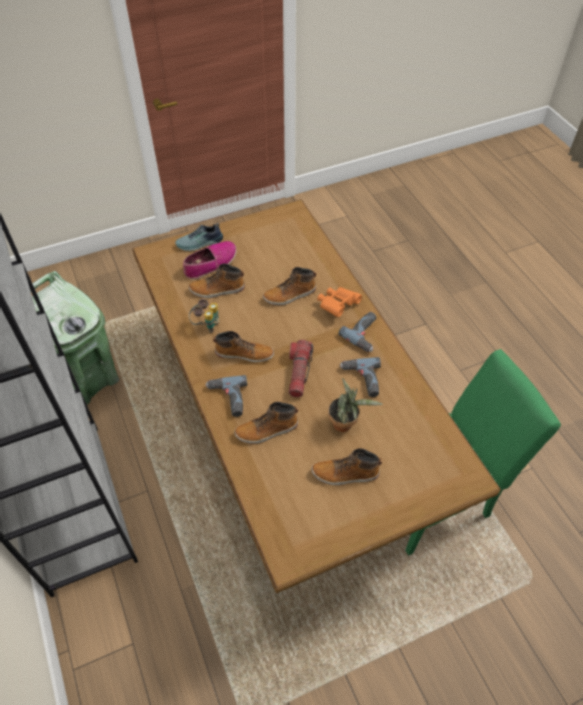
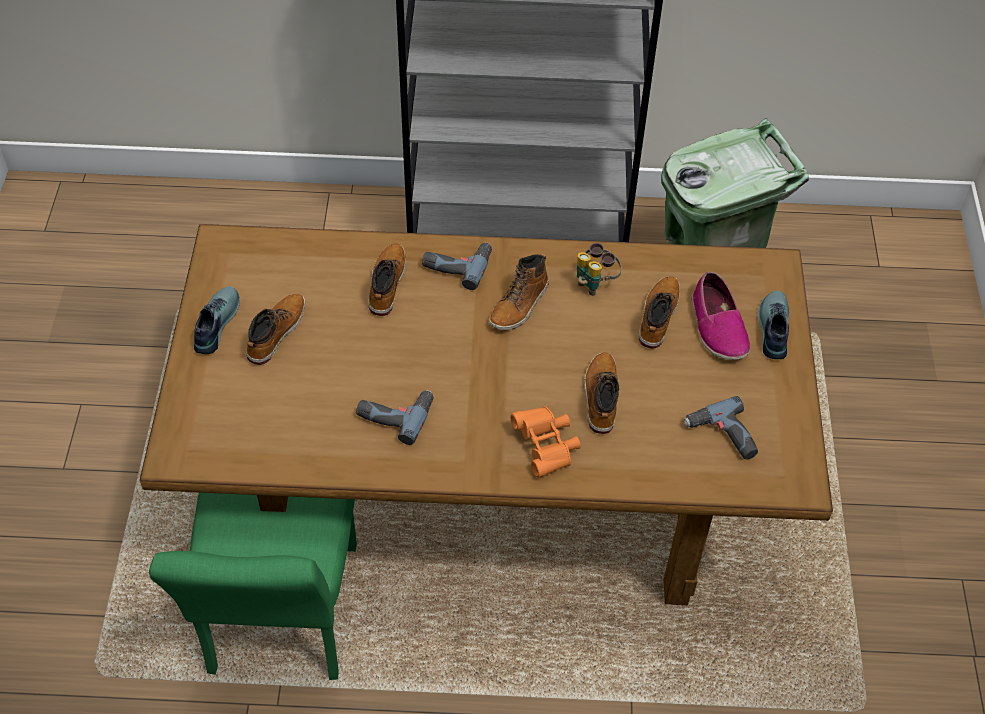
camera: 115 degrees right, 0 degrees up
(299, 373) = (451, 350): flashlight -> none
(345, 423) = (342, 364): potted plant -> none
(361, 517) = (214, 324): none -> shoe
(365, 334) = (470, 456): power drill -> power drill (722, 437)

